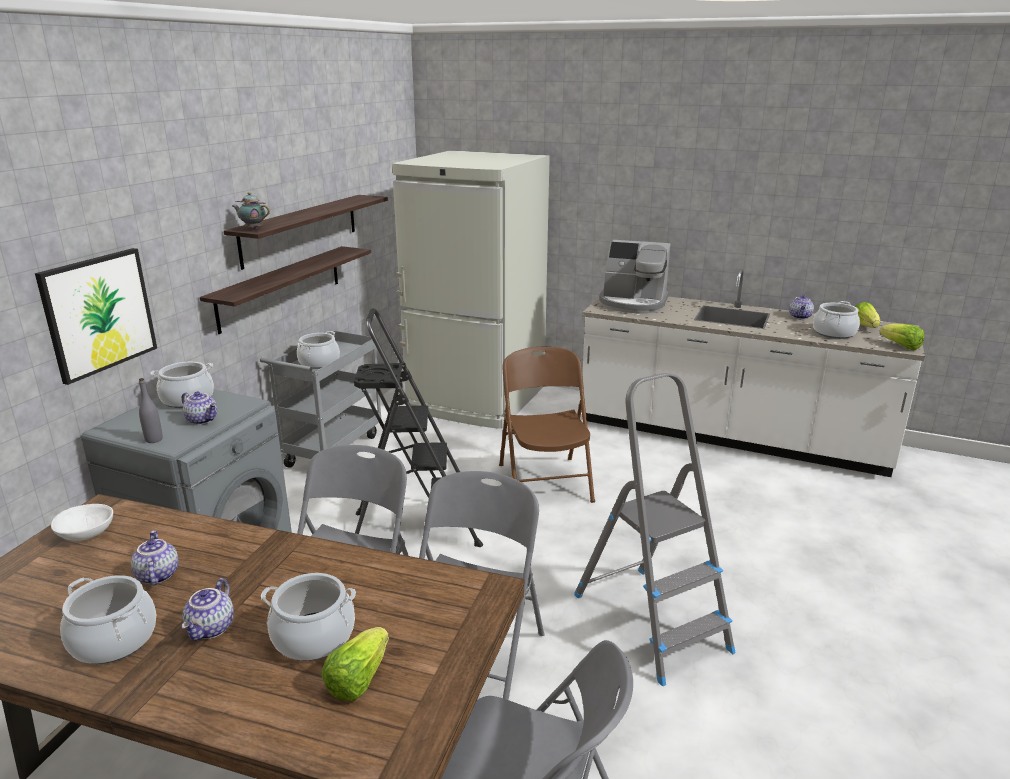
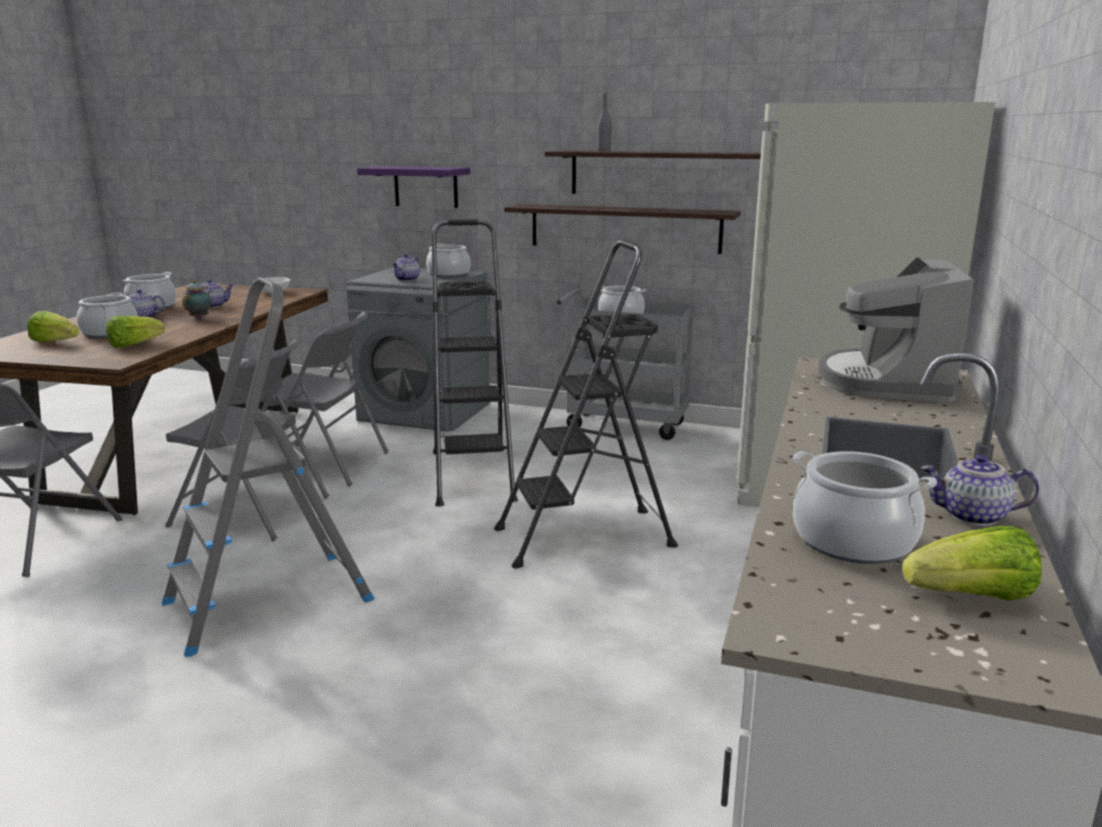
camera: 85 degrees right, 5 degrees down
(98, 313) = (426, 186): picture -> purple shelf
(154, 439) = (374, 276): grey bottle -> grey bottle (603, 151)
(253, 229) = (565, 150): teapot -> teapot (200, 318)
(545, 483) = (586, 536): brown chair -> step ladder
(901, 346) = (795, 623): lettuce -> lettuce (134, 345)

